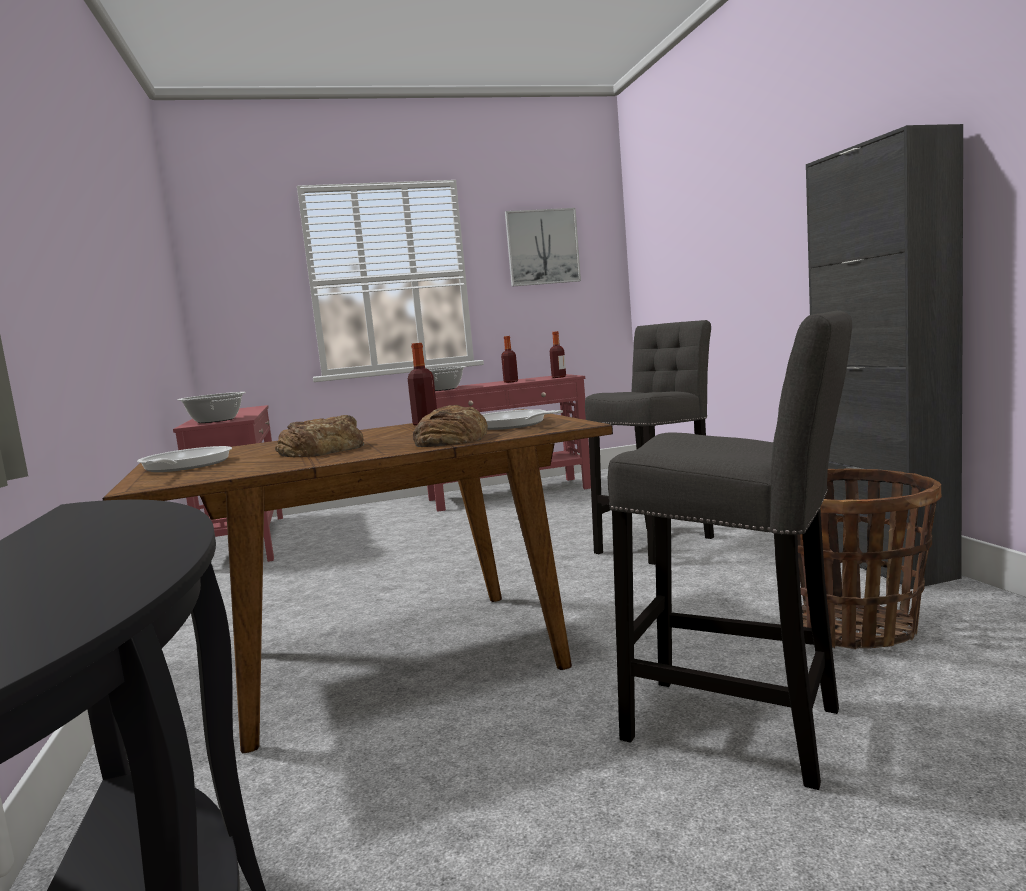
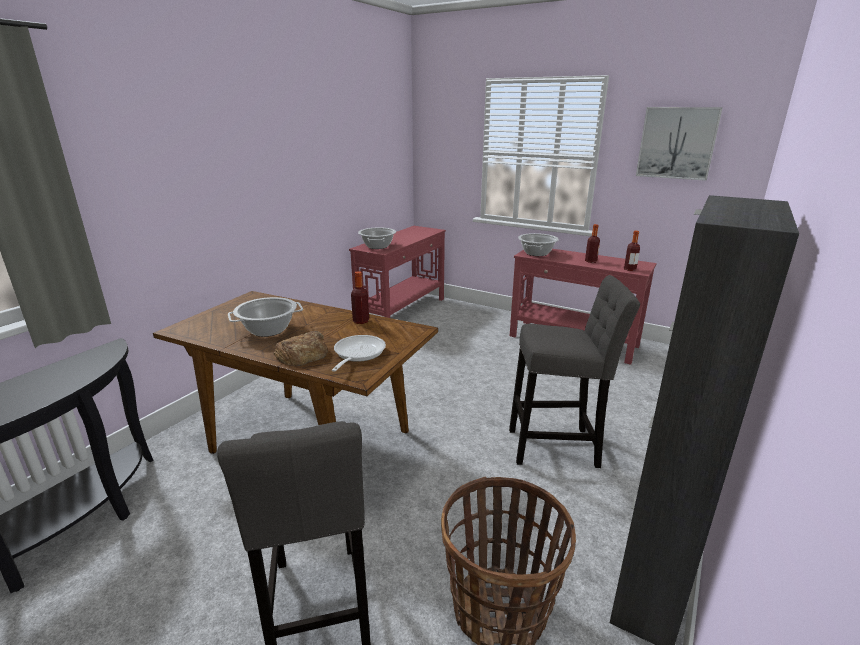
camera: 45 degrees right, 15 degrees up
(183, 466) = (223, 314): frying pan -> none
(323, 450) = (268, 330): bread -> cooking pot

